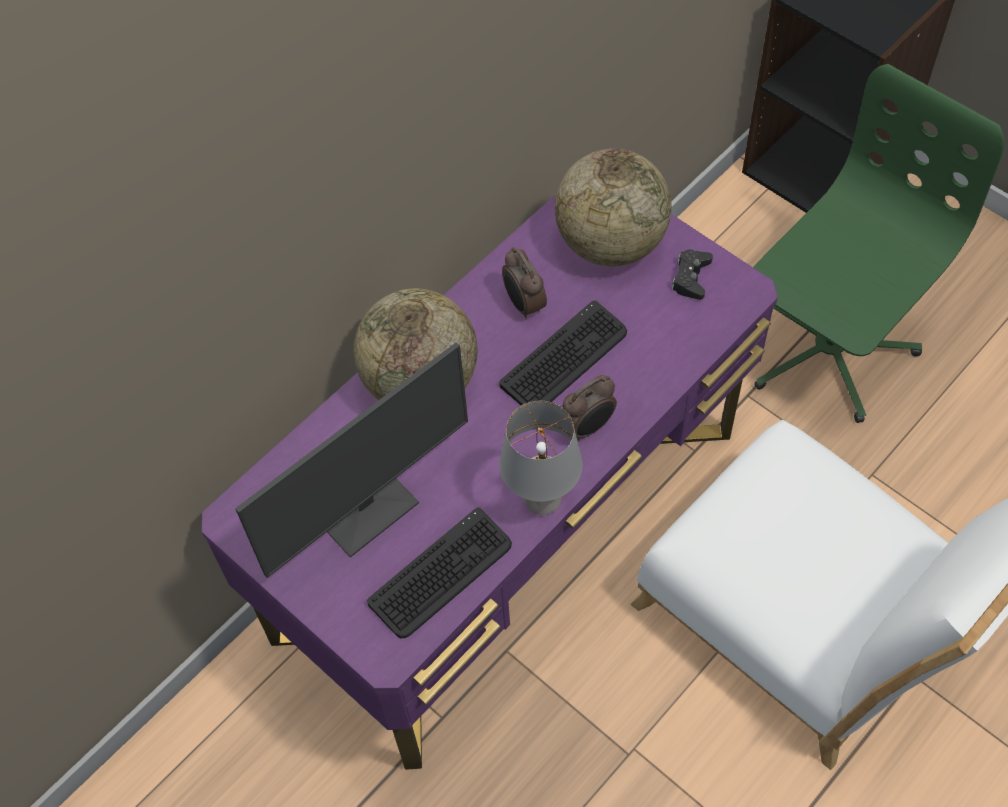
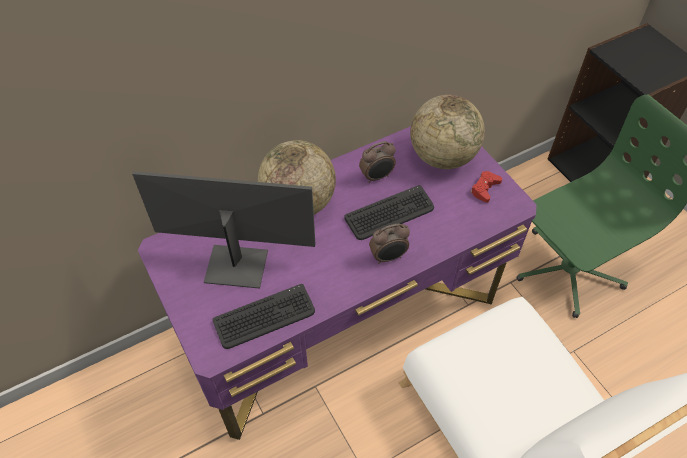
camera: 15 degrees right, 5 degrees down
(365, 508) = (236, 264): monitor -> monitor turned 150 degrees counterclockwise
(523, 305) = (377, 177): alarm clock -> alarm clock turned 105 degrees counterclockwise
(543, 500) = (344, 292): grey table lamp -> none
(691, 278) = (484, 189): black game controller -> red game controller

